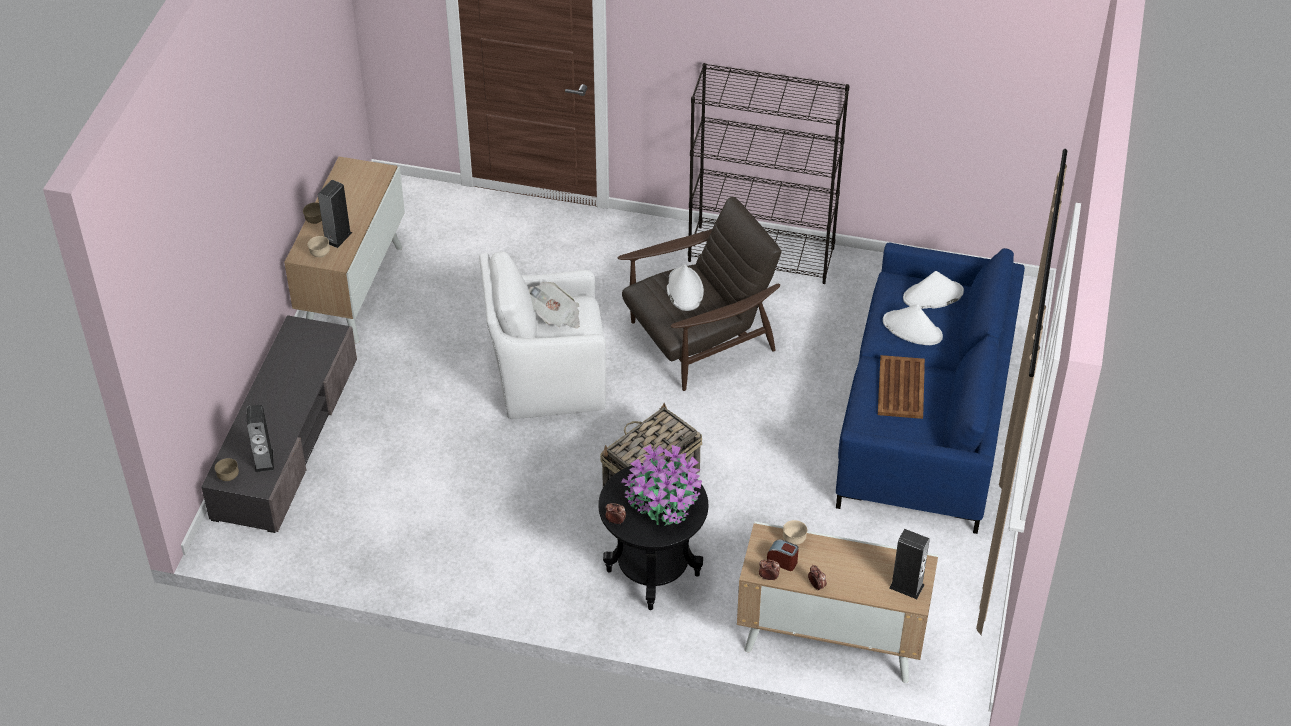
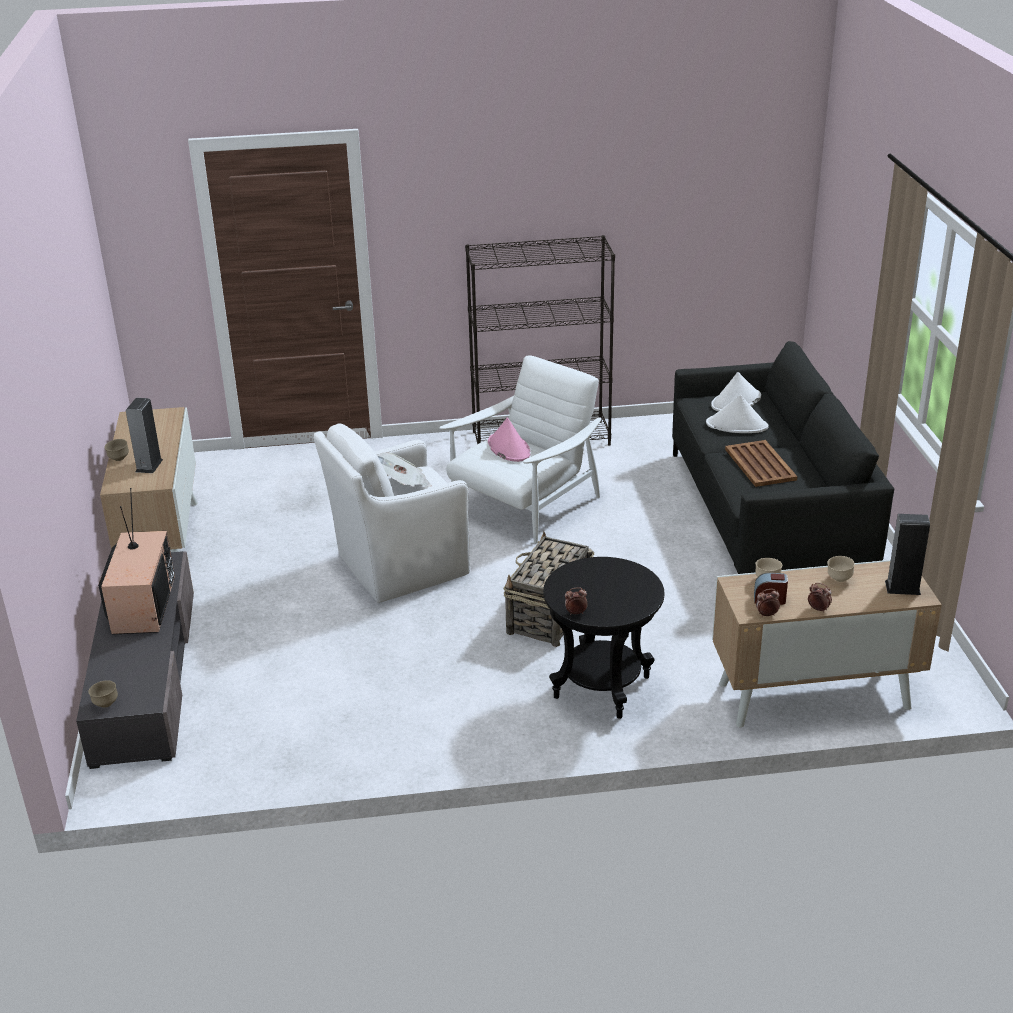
camera: 20 degrees left, 15 degrees down
(264, 460) = (141, 679): speaker -> none
(293, 378) = (142, 604): none -> television
(320, 254) = (136, 481): beige bowl -> beige bowl (839, 579)
(663, 503) = (613, 587): potted plant -> none
(684, 289) = (508, 448): white hat -> pink hat
(699, 339) = (525, 504): brown armchair -> white armchair
(924, 419) = (766, 513): blue sofa -> black sofa

